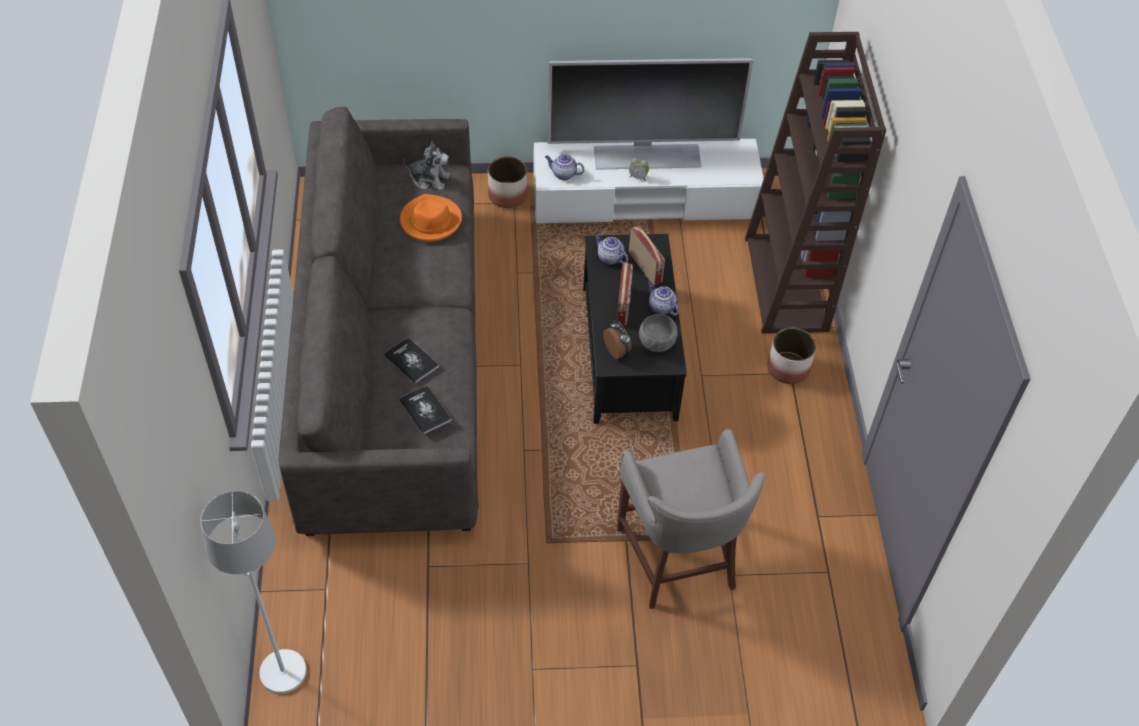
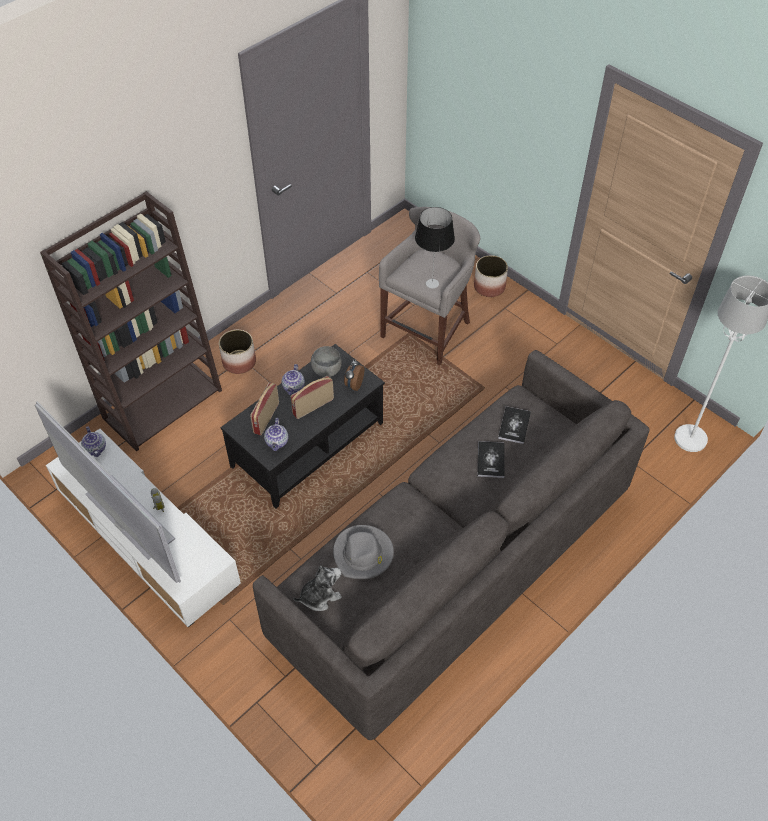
camera: 130 degrees left, 0 degrees up
(429, 179) = (319, 596): plush toy -> plush toy turned 90 degrees clockwise
(430, 221) = (363, 554): orange hat -> grey hat
(507, 196) = (225, 630): planter -> planter (489, 287)
(563, 174) = (200, 556): teapot -> teapot (96, 449)
(663, 471) = (432, 284): none -> table lamp

